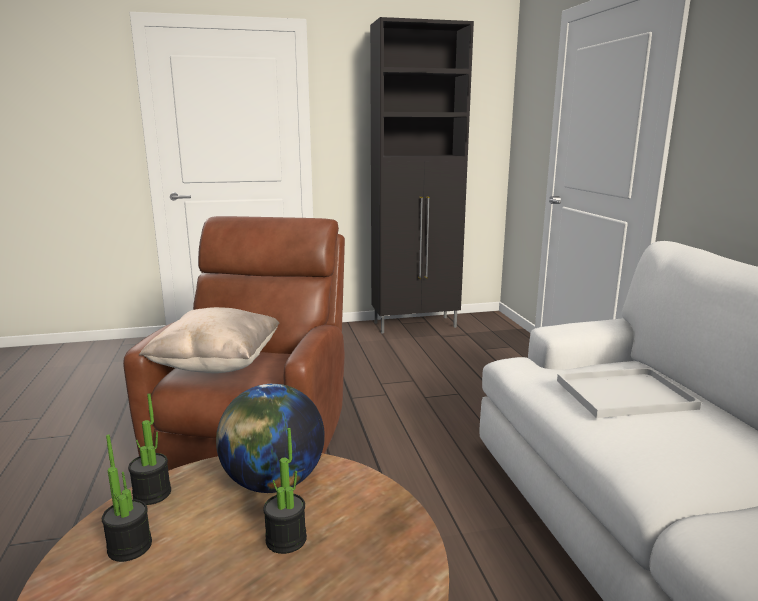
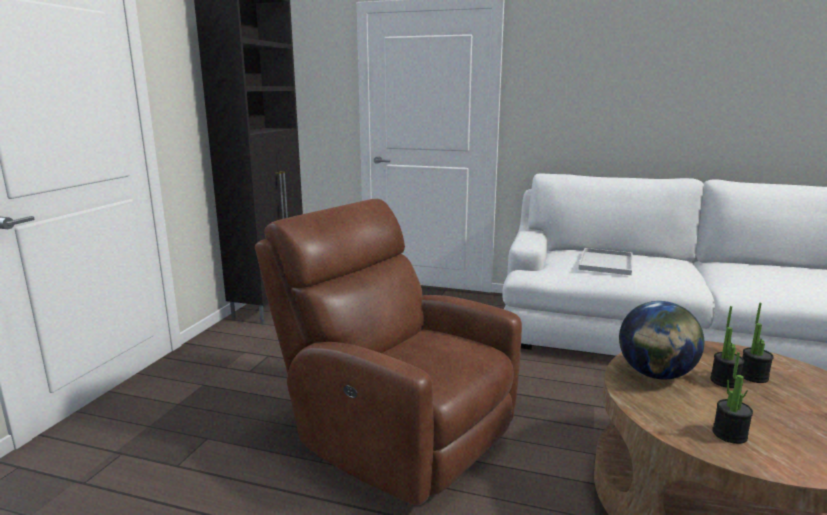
camera: 60 degrees left, 0 degrees up
(152, 494) = (658, 420): potted plant -> potted plant (753, 376)
(217, 365) = (420, 364): beige pillow -> none

